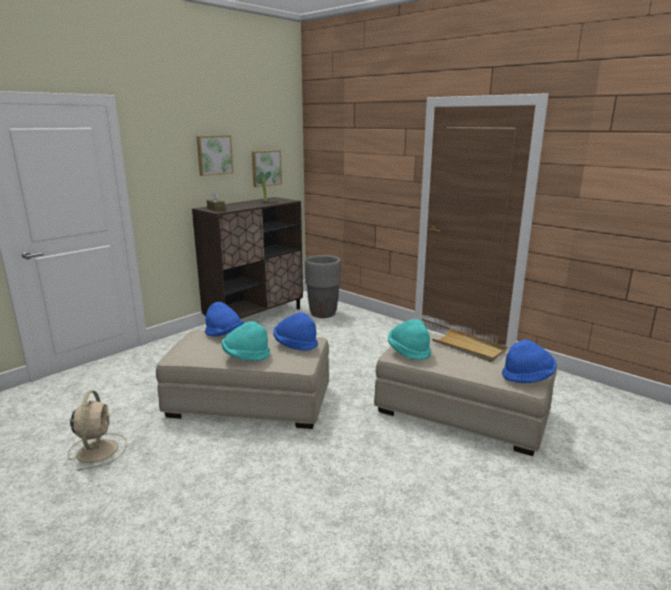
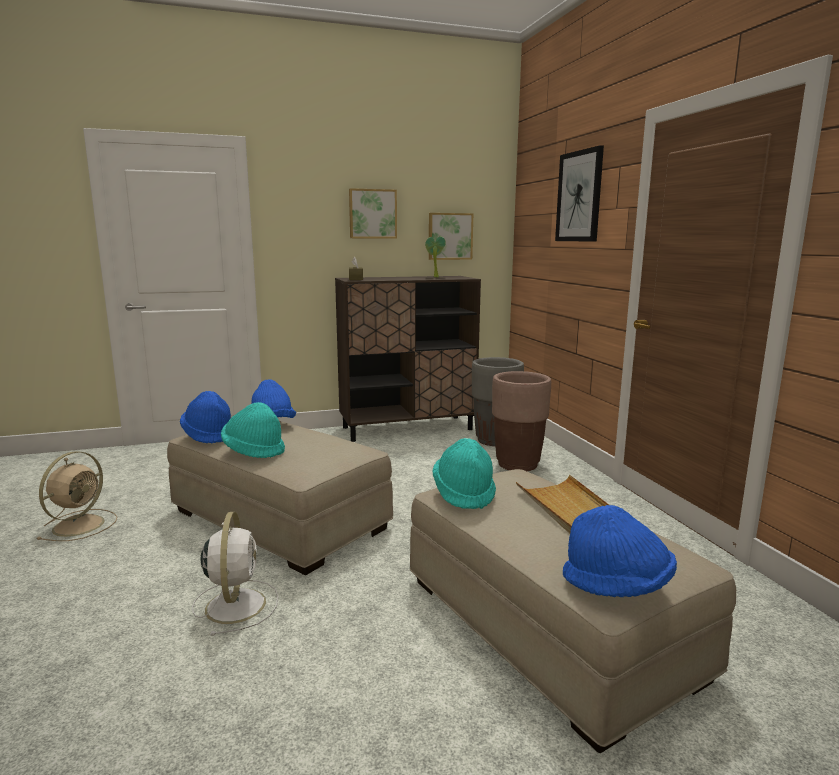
camera: 30 degrees right, 5 degrees down
(293, 458) = (236, 604): none -> white fan
(295, 345) = (329, 451): blue hat -> blue hat (209, 435)
(354, 327) = (518, 464): none -> brown planter
(371, 144) = (579, 196): none -> picture

